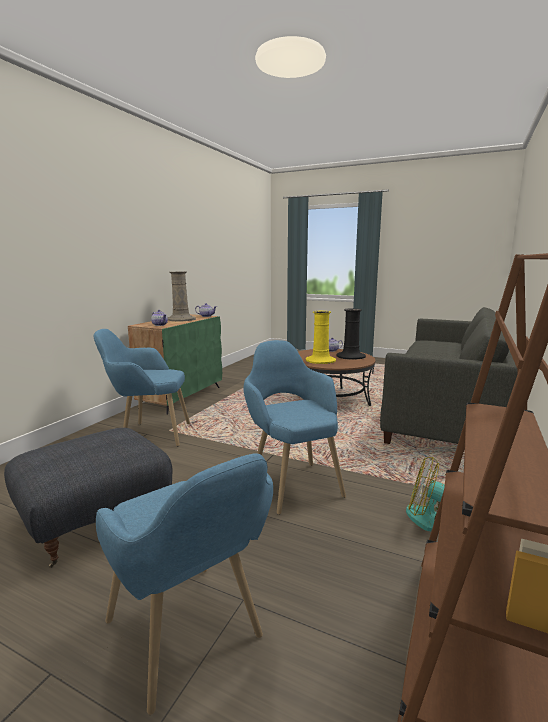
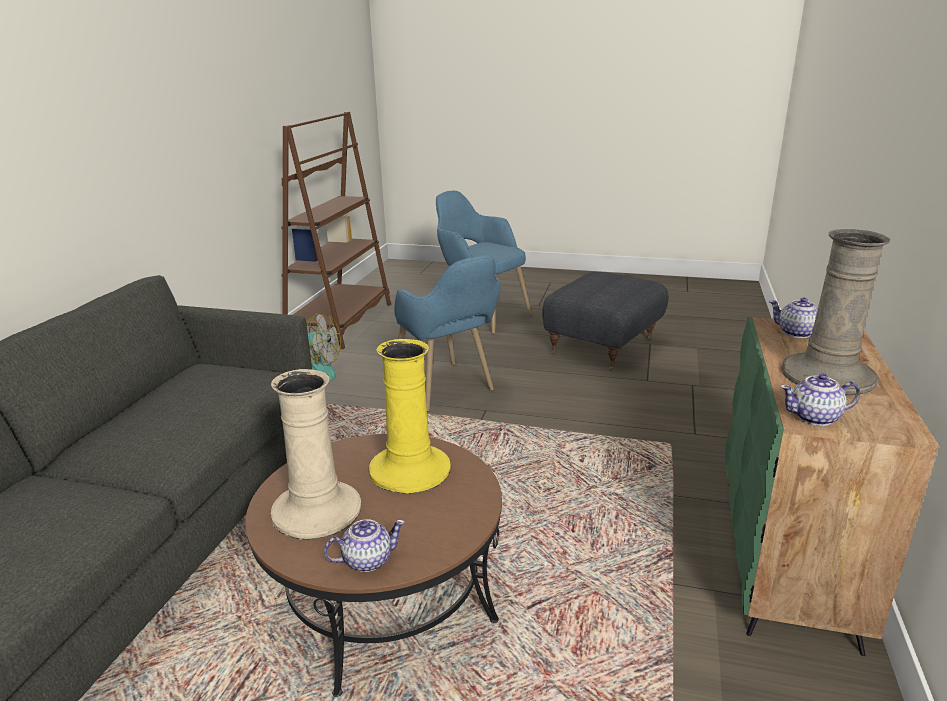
camera: 170 degrees right, 10 degrees up
(147, 434) = (692, 433): blue armchair -> none
(351, 356) = (316, 511): black vase -> beige vase

